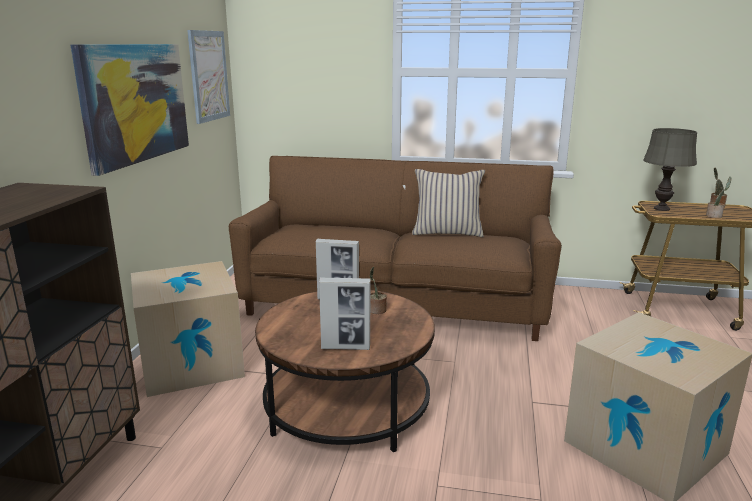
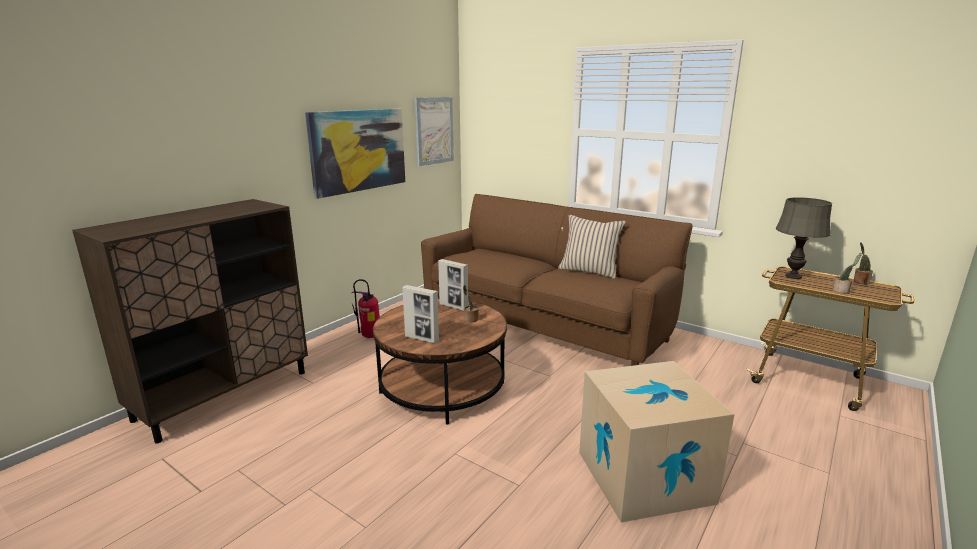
camera: 25 degrees right, 0 degrees up
(191, 364) = (370, 337): cardboard box -> fire extinguisher

